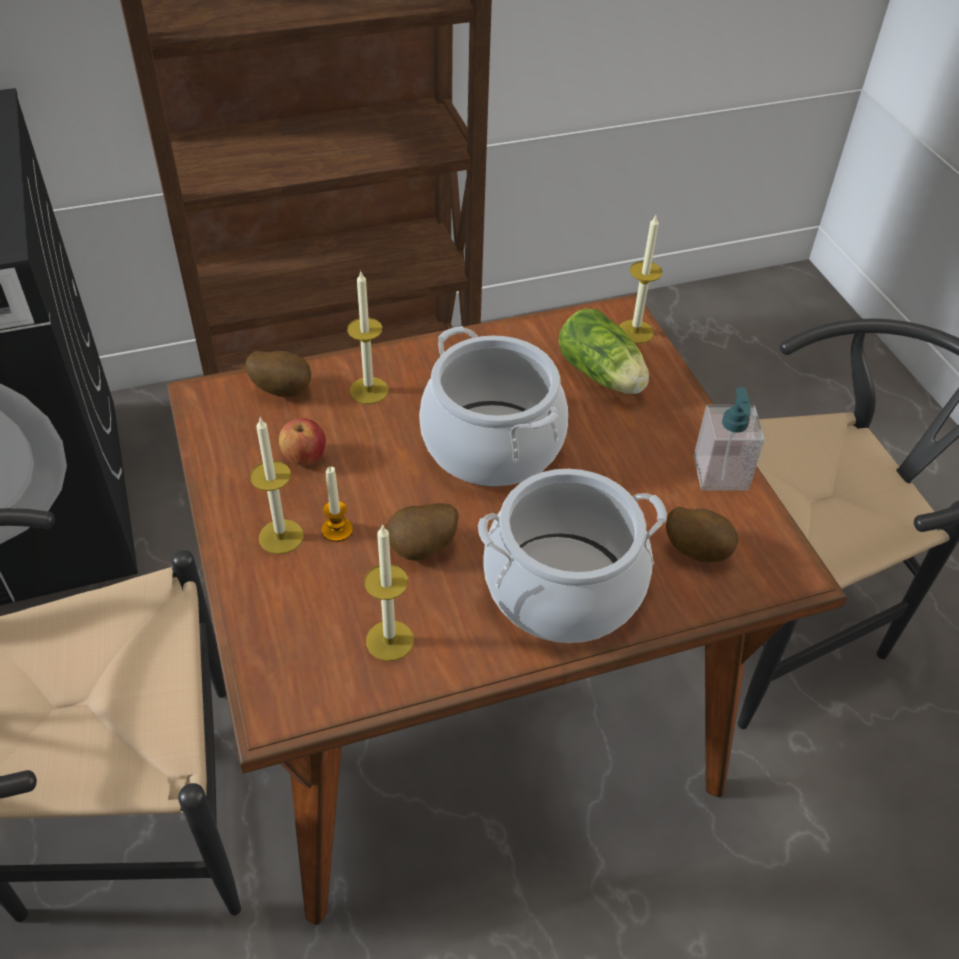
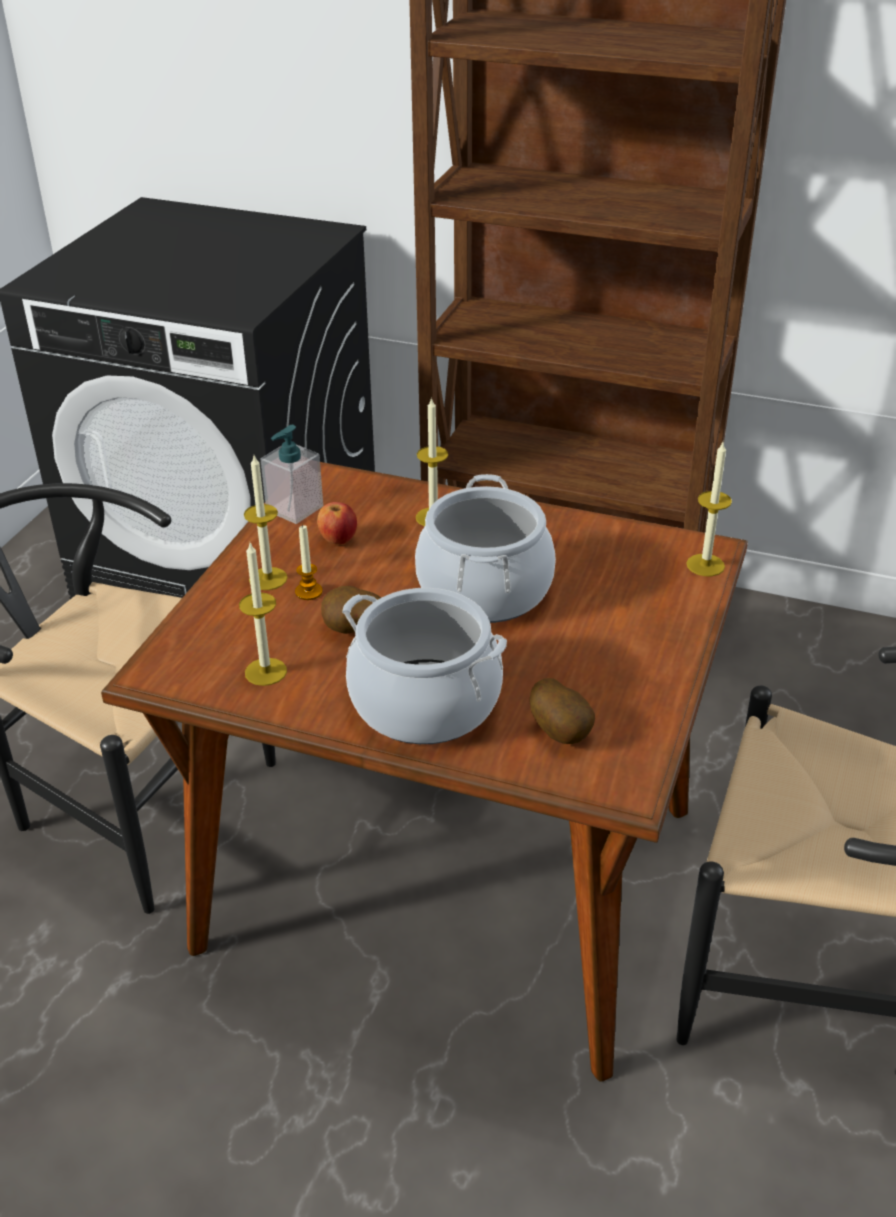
camera: 40 degrees right, 10 degrees down
(283, 390) = (373, 492): potato -> none
(603, 376) = (634, 584): lettuce -> none
(720, 473) = (652, 693): soap dispenser -> soap dispenser (294, 509)

